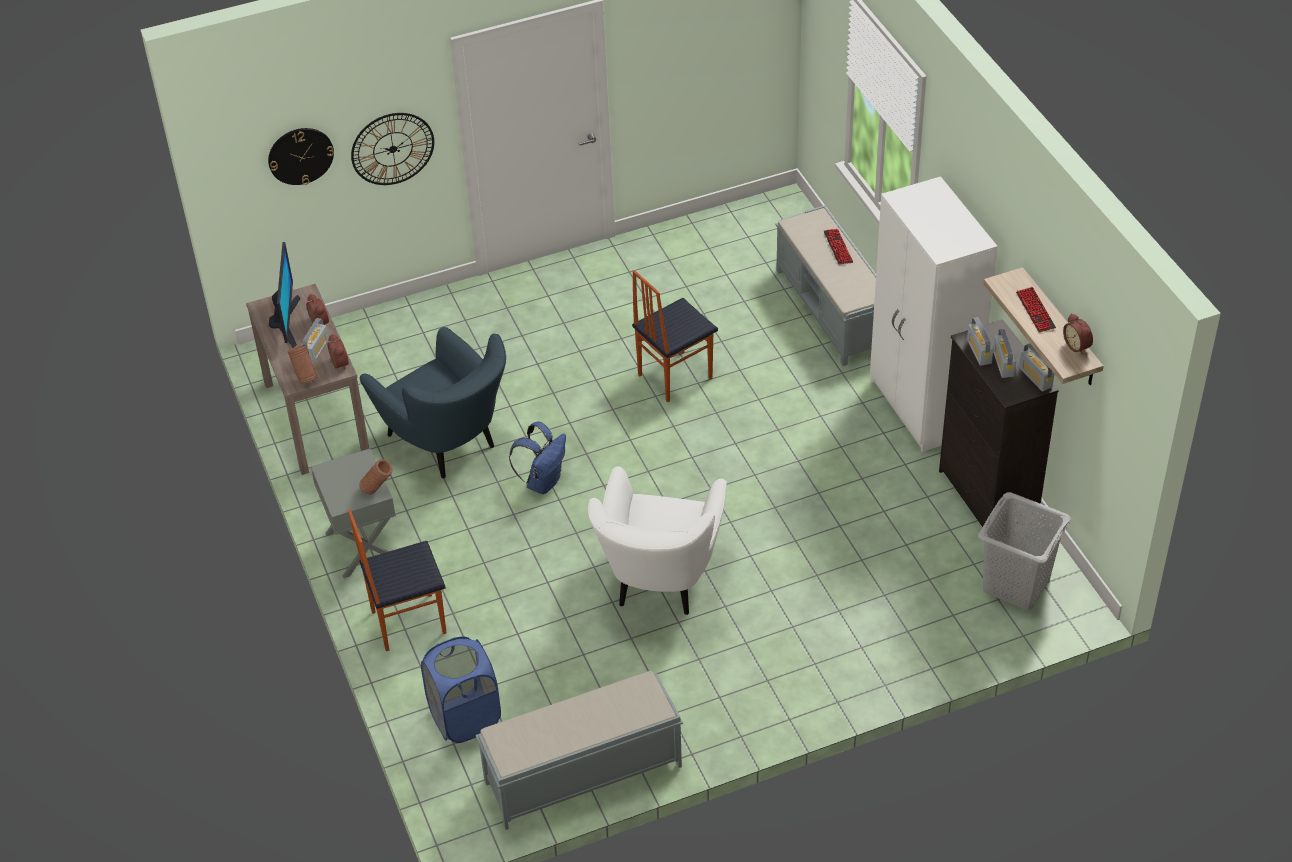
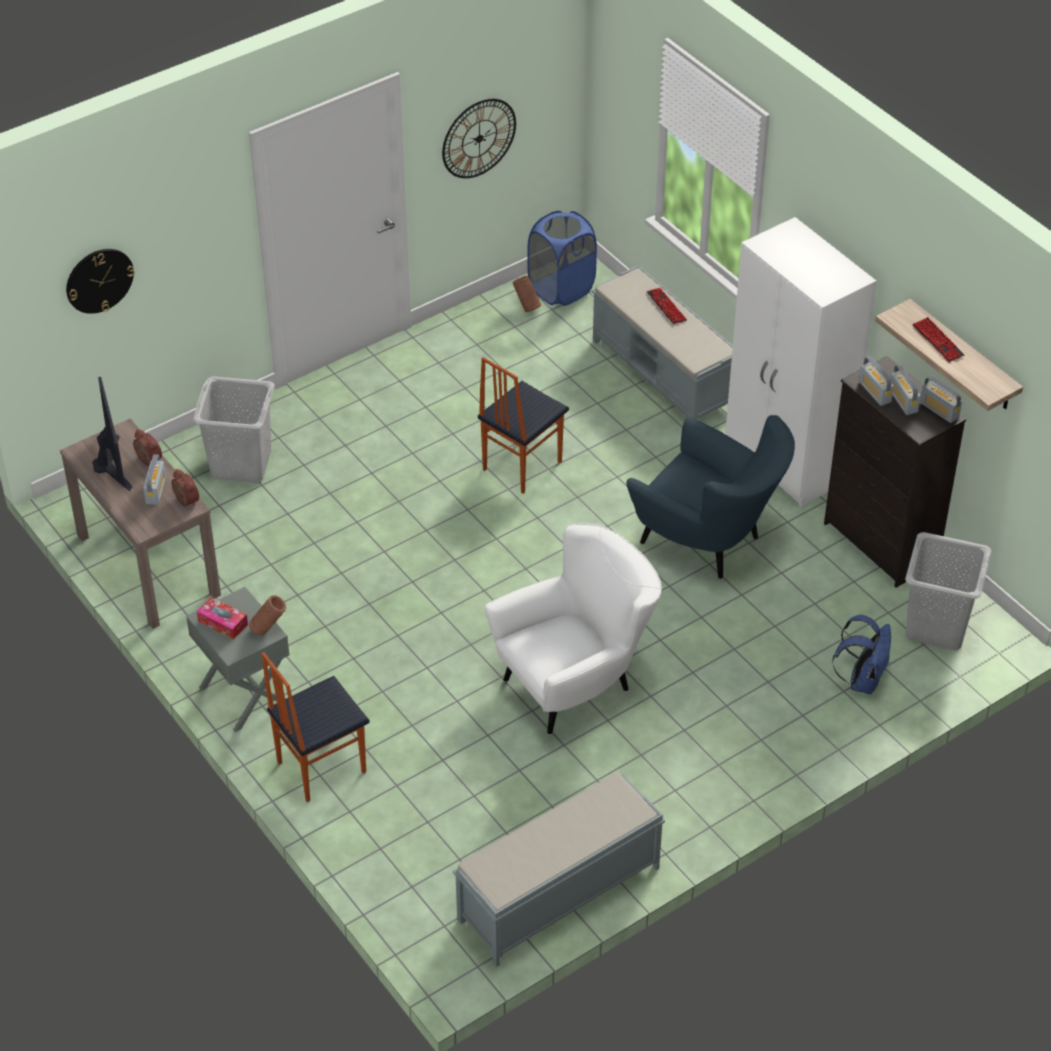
camera: 15 degrees left, 0 degrees up
(305, 378) = (154, 521): brown vase -> brown vase (526, 307)
(340, 478) = (223, 623): none -> tissue box
(392, 149) = (192, 260): wall clock -> wall clock (479, 138)
(425, 339) = (241, 464): none -> grey laundry basket
(447, 444) = (302, 572): blue armchair -> blue armchair (708, 543)
(465, 718) = (415, 857): blue laundry basket -> blue laundry basket (561, 289)
(543, 482) = (418, 596): blue backpack -> blue backpack (862, 680)
(660, 583) = (575, 682): white armchair -> white armchair turned 120 degrees counterclockwise
(1078, 346) = (991, 370): alarm clock -> none

